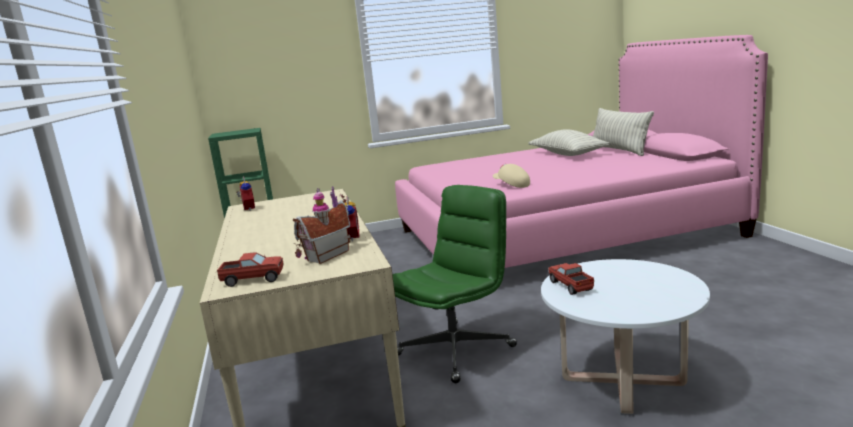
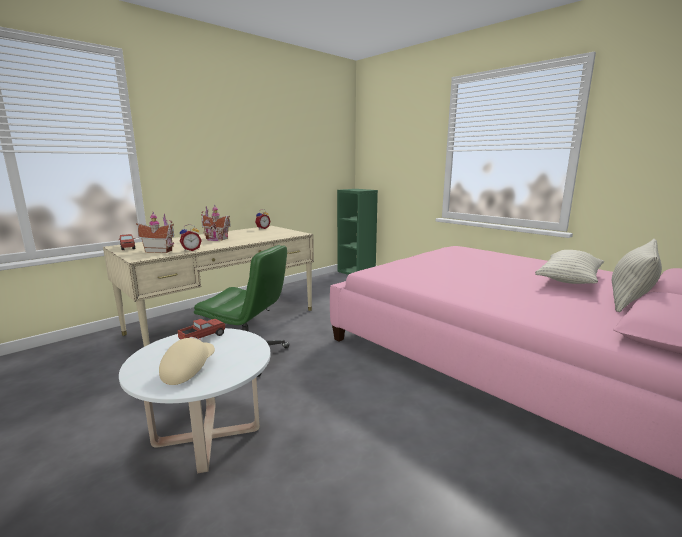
camera: 60 degrees right, 0 degrees up
(287, 229) = (216, 239): none -> toy house
(511, 185) = (414, 276): beige cap -> beige cap (188, 370)

